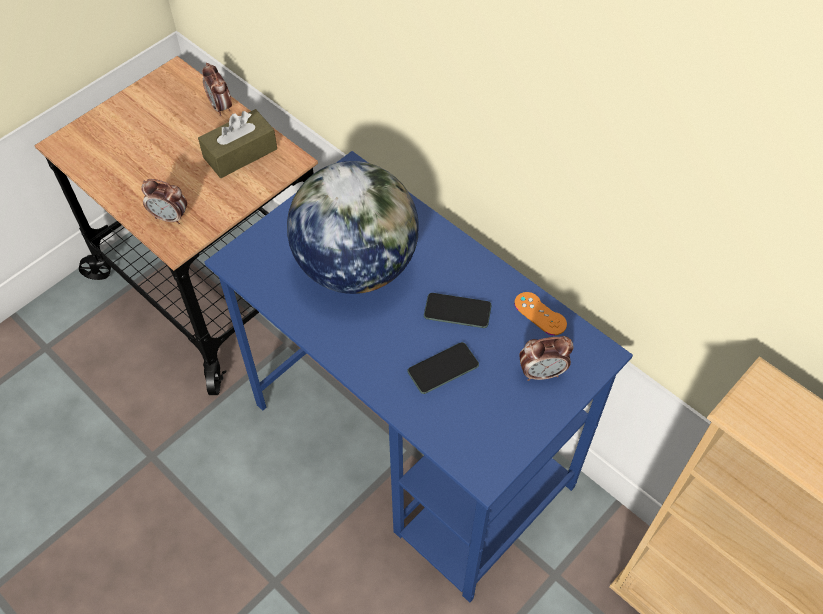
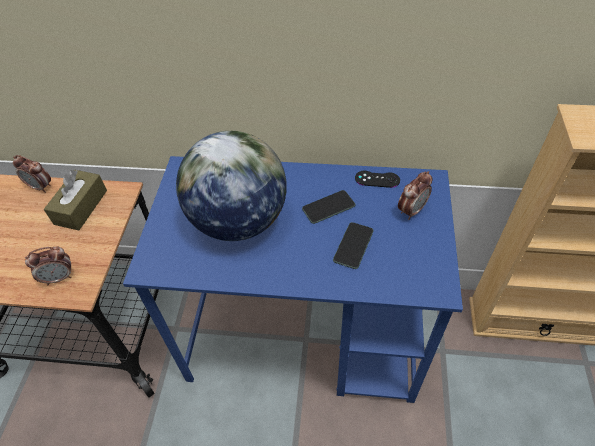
camera: 35 degrees left, 5 degrees down
(540, 313) = (377, 179): orange game controller -> black game controller

